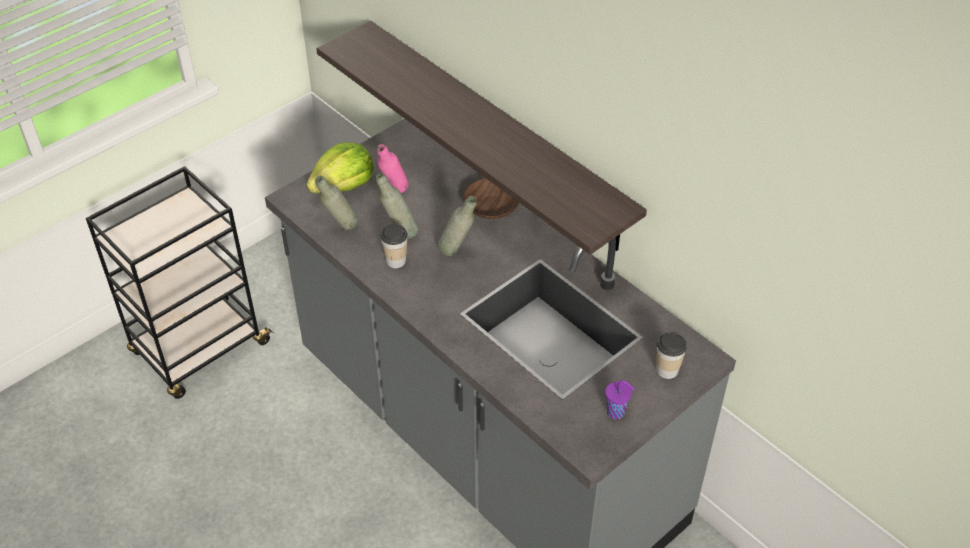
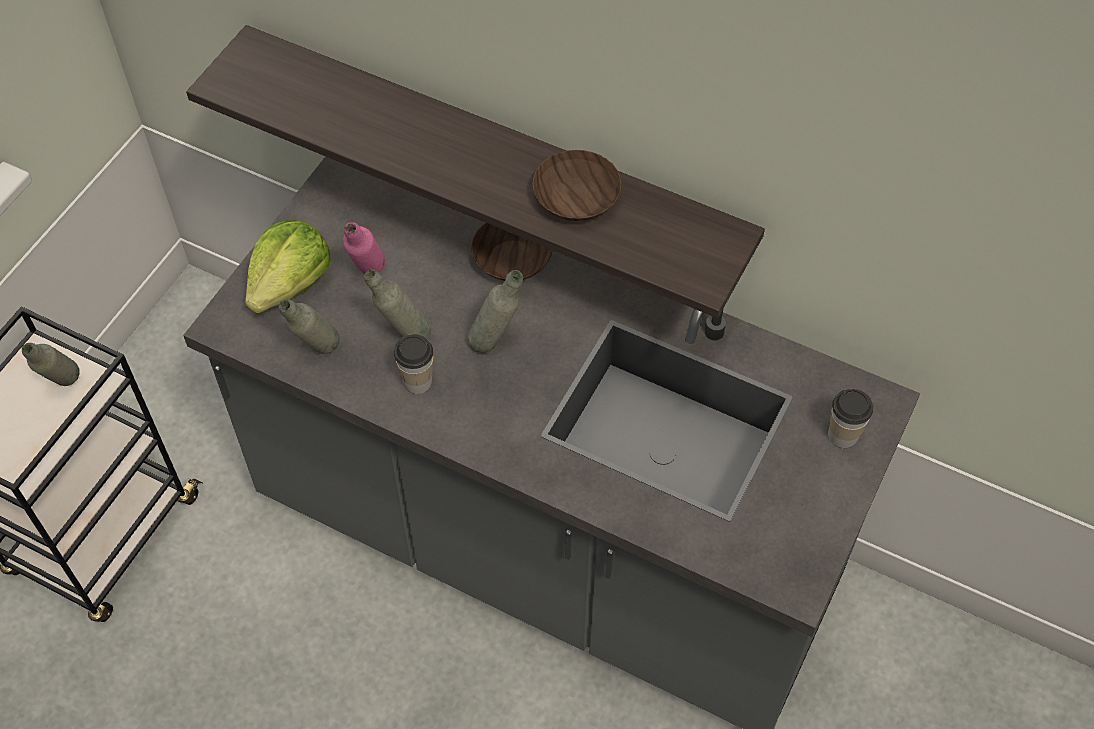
camera: 20 degrees left, 10 degrees up
(191, 222) = (64, 388): none -> grey bottle
(528, 161) = (575, 197): none -> brown bowl
(616, 412) = (806, 518): purple cup -> none

